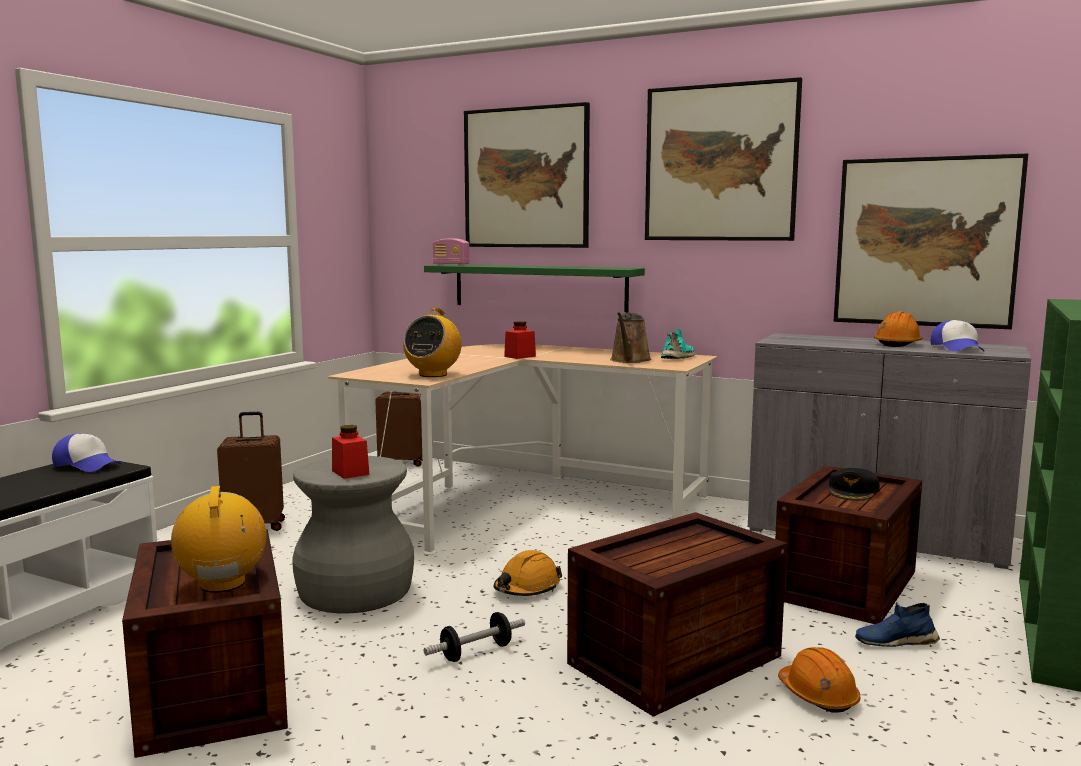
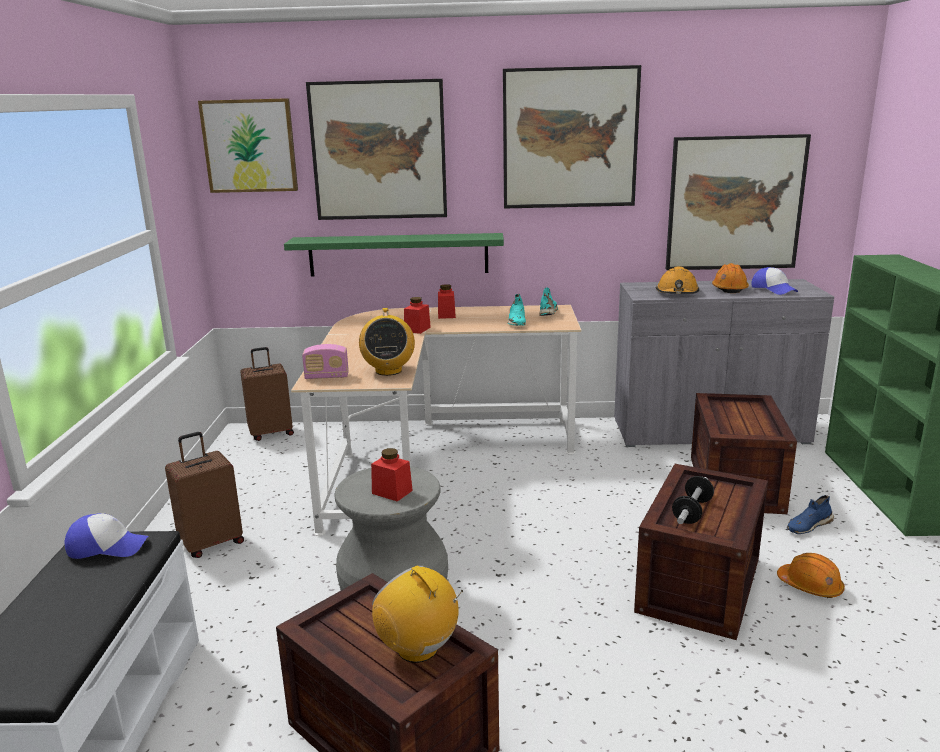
camera: 25 degrees left, 10 degrees up
(415, 174) = (249, 146): none -> picture
(451, 265) = (310, 240): radio -> radio (327, 377)
(476, 652) = (559, 623): dumbbell -> dumbbell (692, 512)
(527, 588) = (529, 548): orange hard hat -> orange hard hat (677, 293)
(569, 351) = (446, 315): none -> red jar
(629, 360) = (516, 322): brown watering can -> turquoise shoe
(853, 491) = (740, 415): black cap -> none

